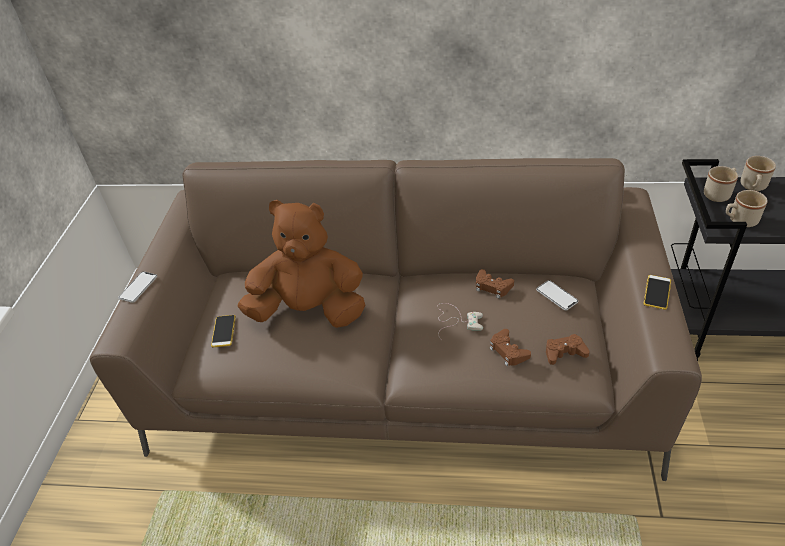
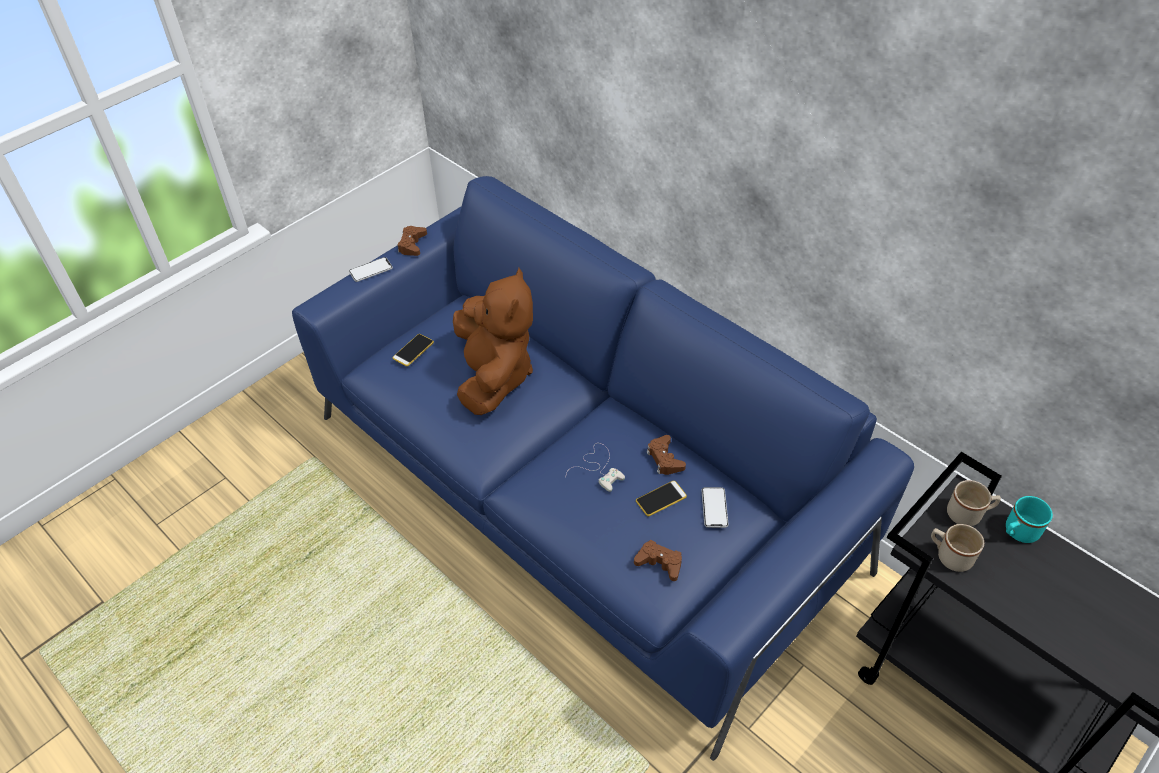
camera: 35 degrees right, 5 degrees up
(310, 310) = (494, 376): brown plush toy -> brown plush toy turned 45 degrees clockwise
(403, 372) = (582, 490): brown sofa -> blue sofa
(508, 351) = (611, 526): brown game controller -> brown game controller (412, 244)
(657, 292) = (780, 566): phone -> phone (661, 499)
(753, 187) = (1017, 532): beige mug -> turquoise mug

